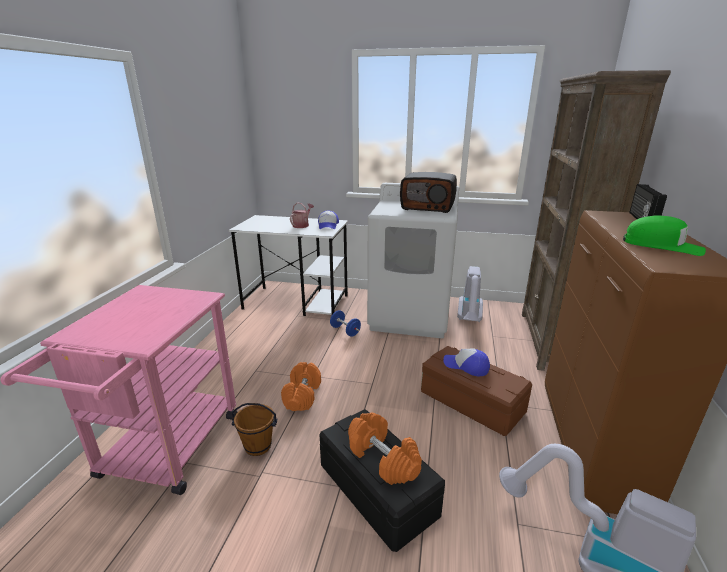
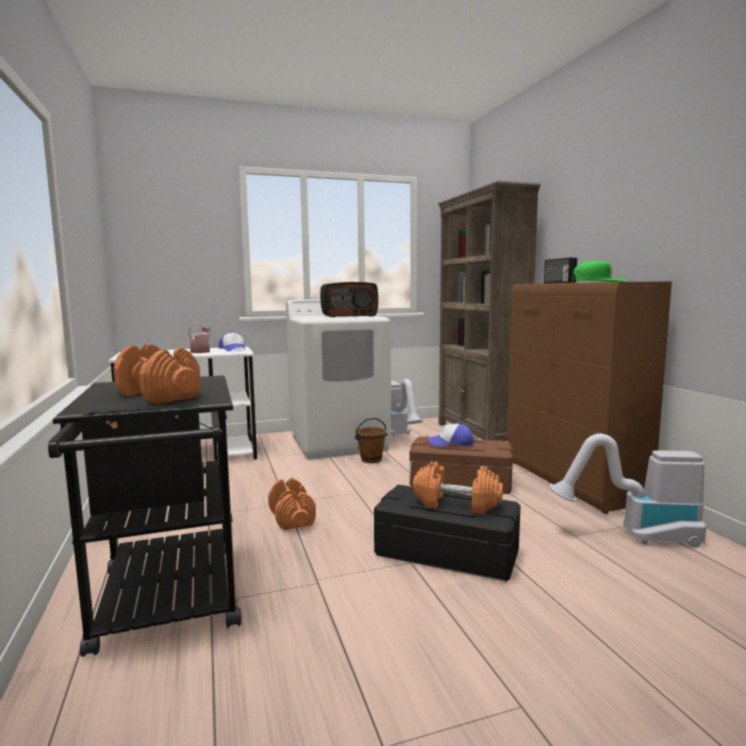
camera: 30 degrees left, 15 degrees down
(133, 323) = (159, 395): none -> orange dumbbell
(164, 454) = (169, 606): pink cart -> black cart
(258, 447) = (288, 564): brown bucket -> brown bucket (371, 460)
(345, 331) = (281, 464): blue dumbbell -> none

